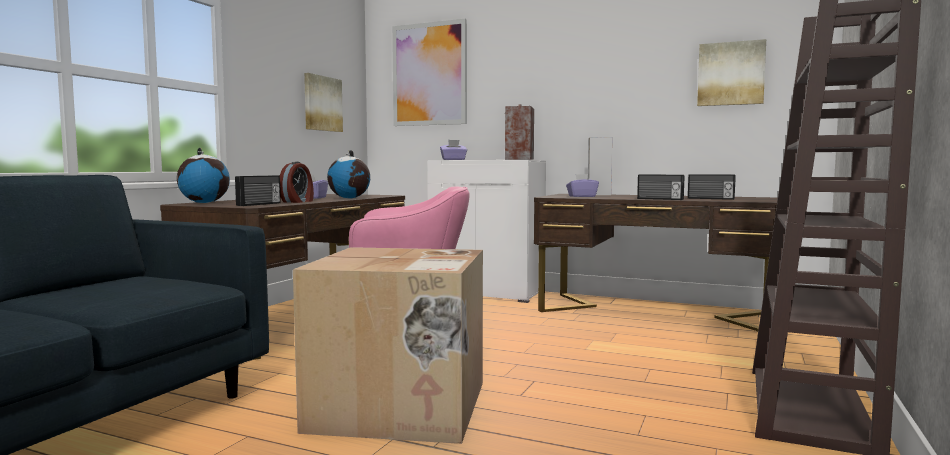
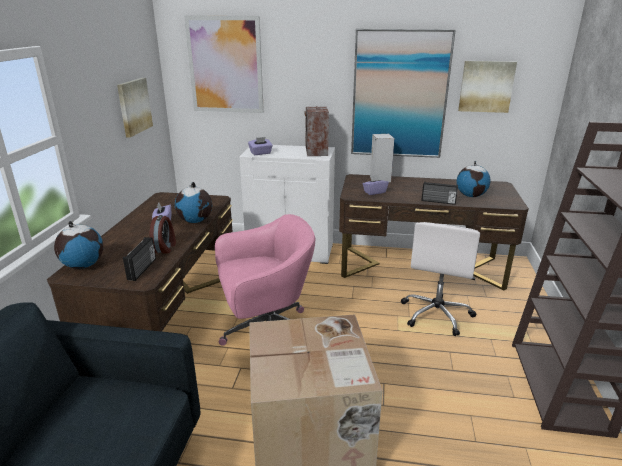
camera: 15 degrees left, 20 degrees up
(622, 93) = (399, 95): none -> picture
(651, 343) = (436, 314): none -> white office chair
(710, 198) = (471, 196): radio -> globe

